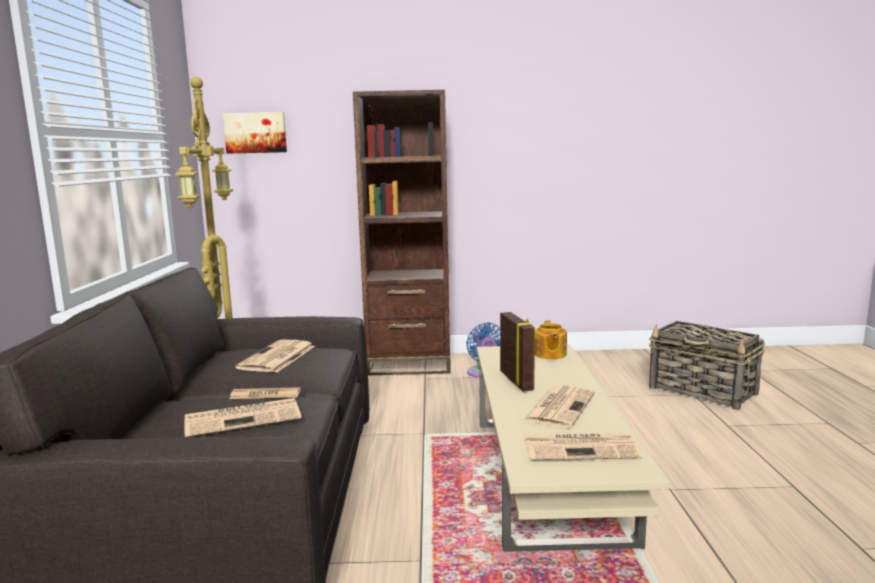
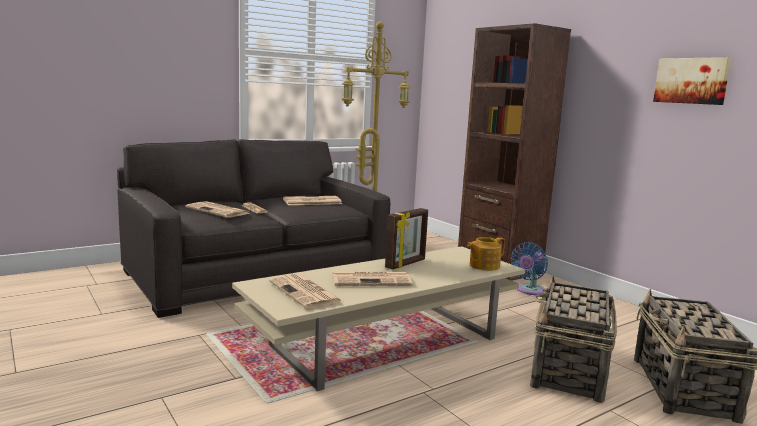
camera: 55 degrees right, 0 degrees up
(255, 133) = (451, 62): picture -> picture (691, 81)
(657, 416) = (568, 371): none -> basket

